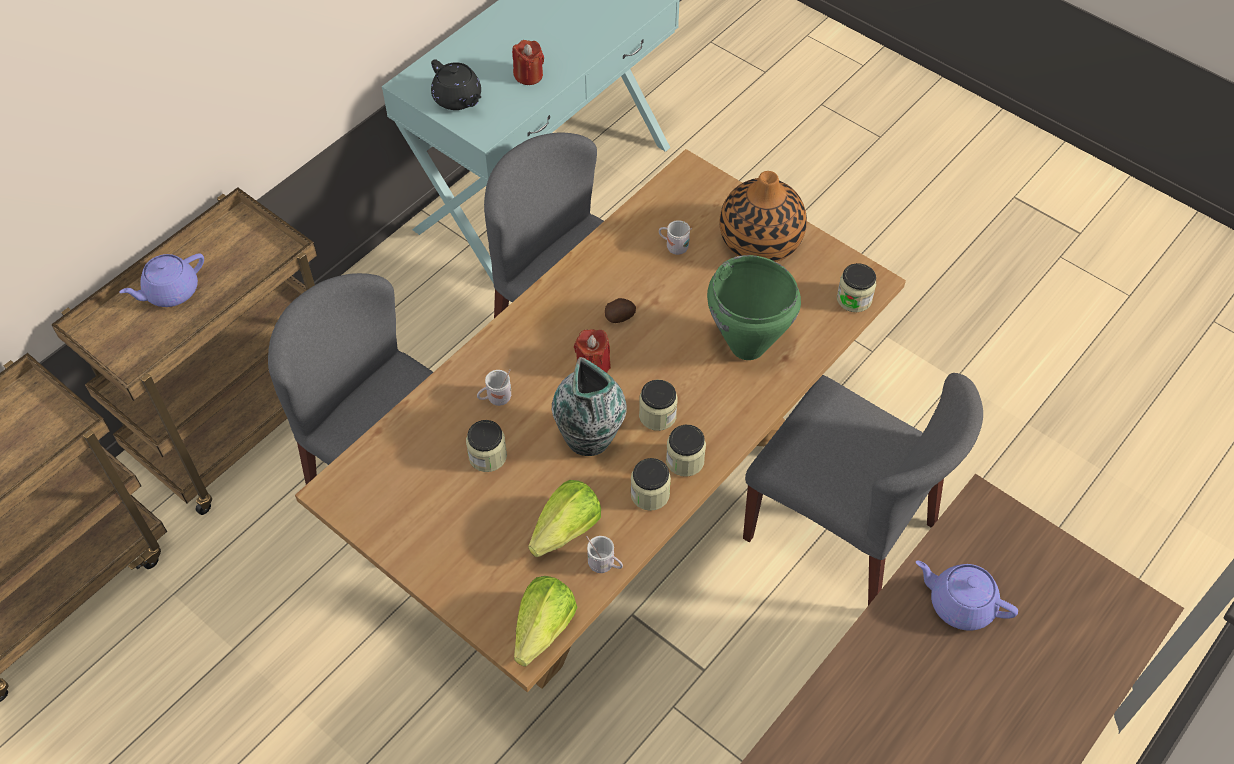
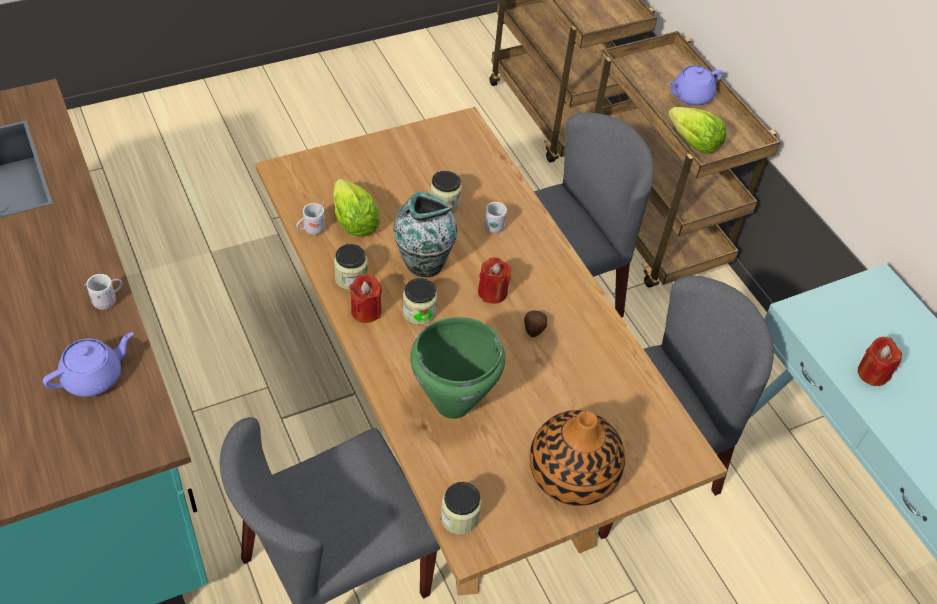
camera: 110 degrees right, 5 degrees down
(170, 292) = (690, 96): purple teapot -> purple teapot turned 105 degrees counterclockwise
(458, 99) = (851, 309): black teapot -> none
(543, 629) = (288, 183): lettuce -> lettuce (693, 143)
(674, 247) = (597, 402): white mug -> white mug (108, 301)
(685, 460) = (366, 311): jar -> red candle

